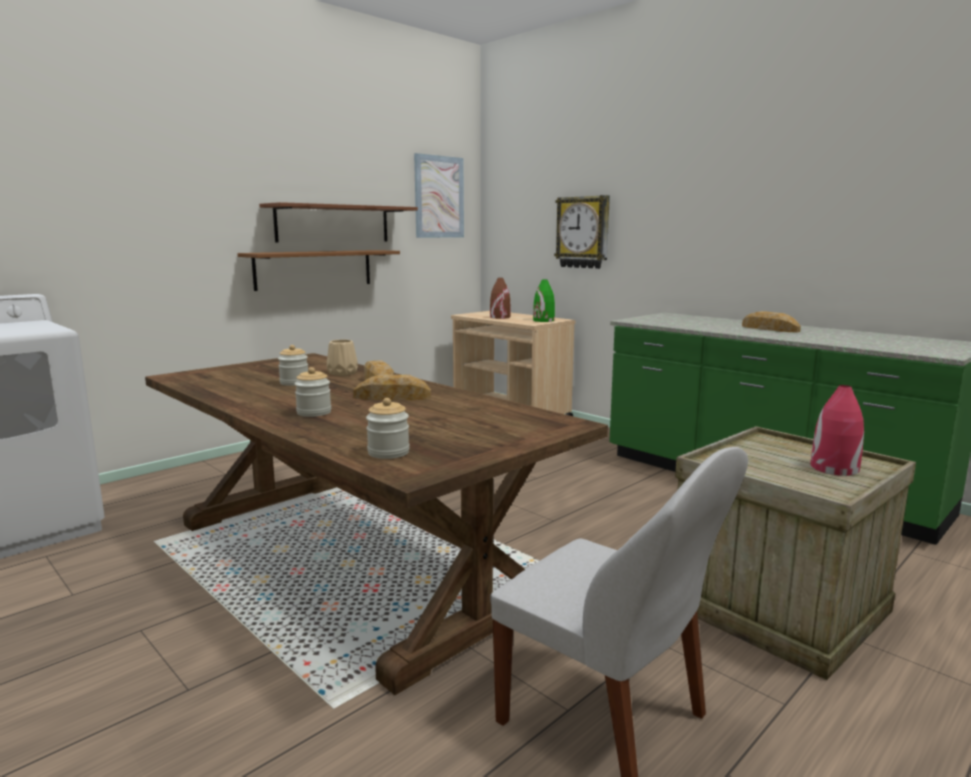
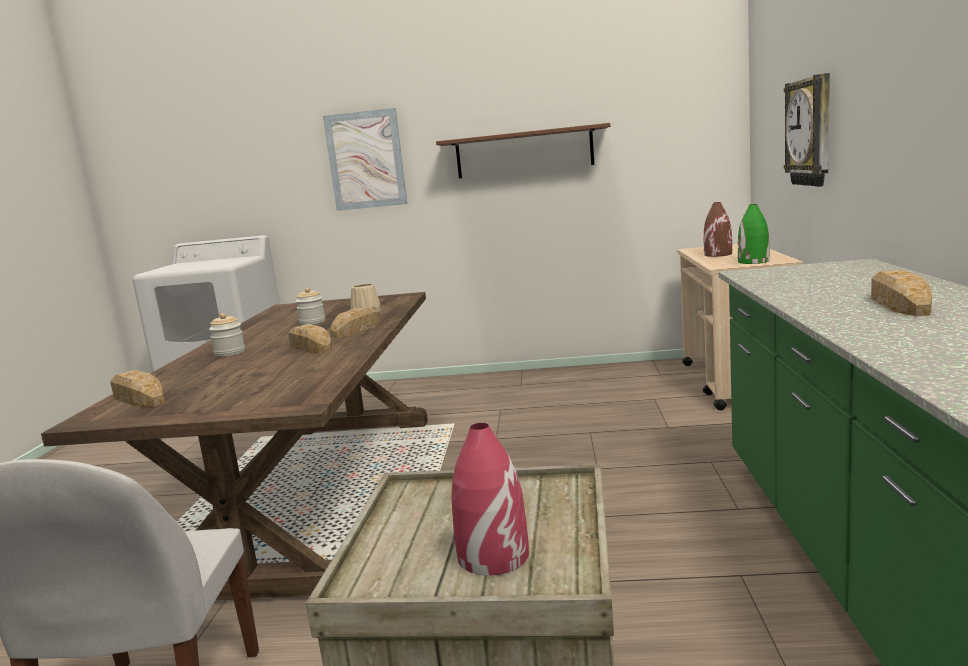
camera: 50 degrees right, 0 degrees up
(314, 269) = (502, 202): brown shelf -> none
(388, 452) = (139, 398): jar -> bread
(439, 197) = (674, 102): picture -> picture (366, 160)

